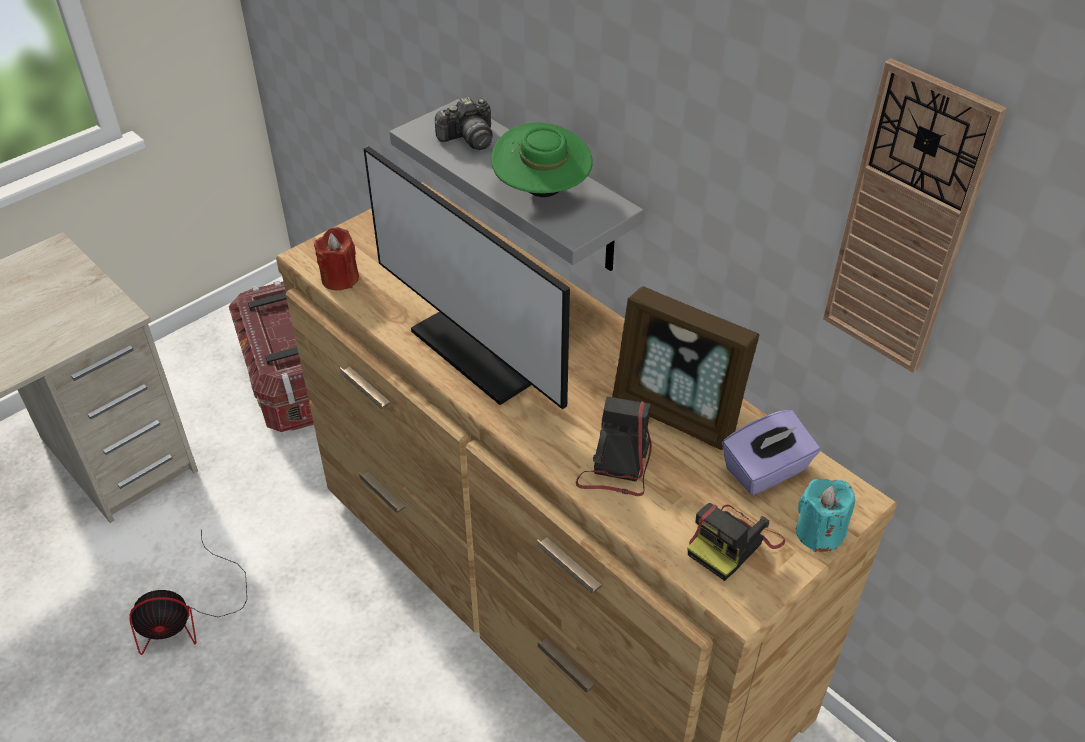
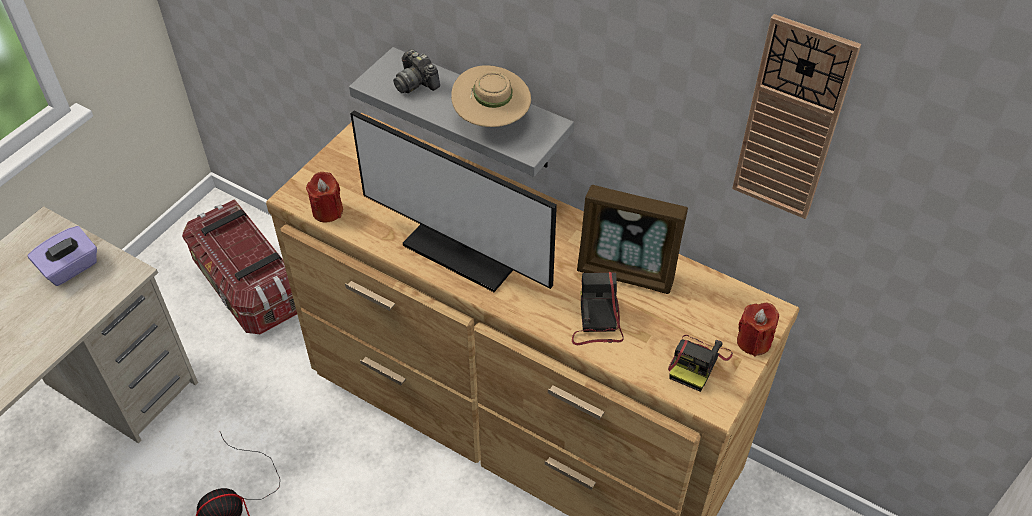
camera: 15 degrees left, 5 degrees up
(468, 139) = (416, 82): camera -> camera turned 90 degrees clockwise
(542, 192) = (491, 120): green hat -> beige hat
(766, 471) = (704, 303): purple tissue box -> purple tissue box (71, 268)
(819, 533) = (753, 341): turquoise candle -> red candle

